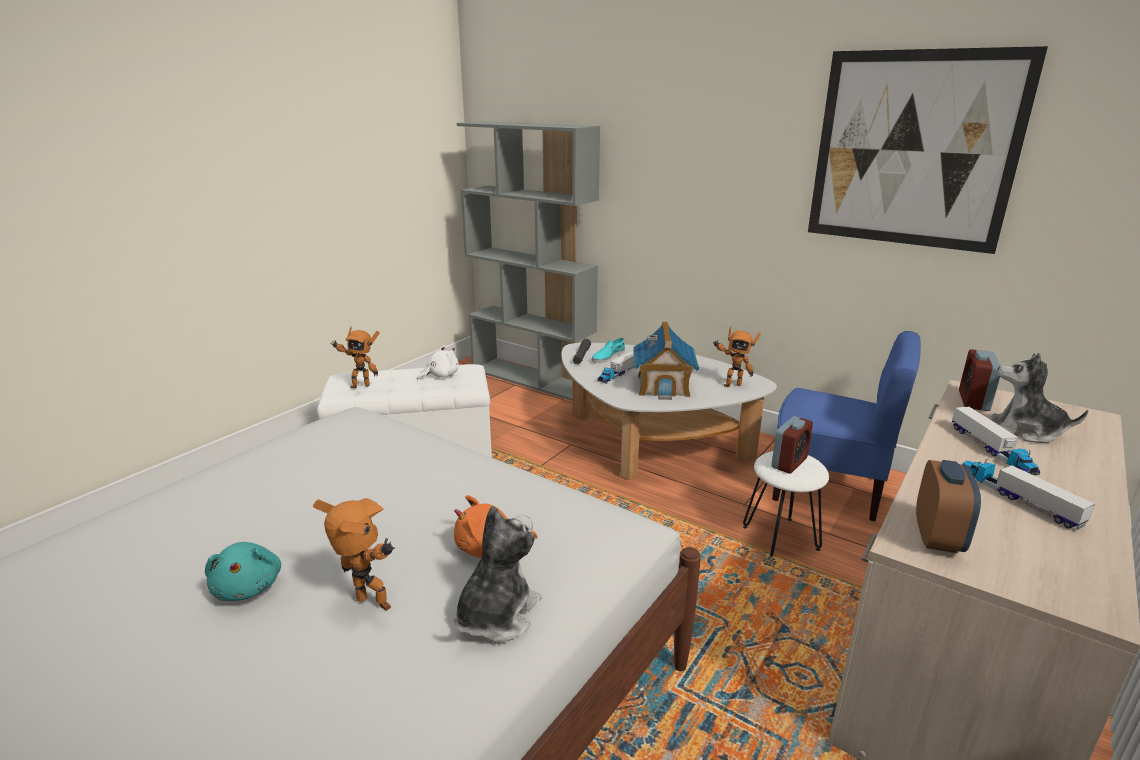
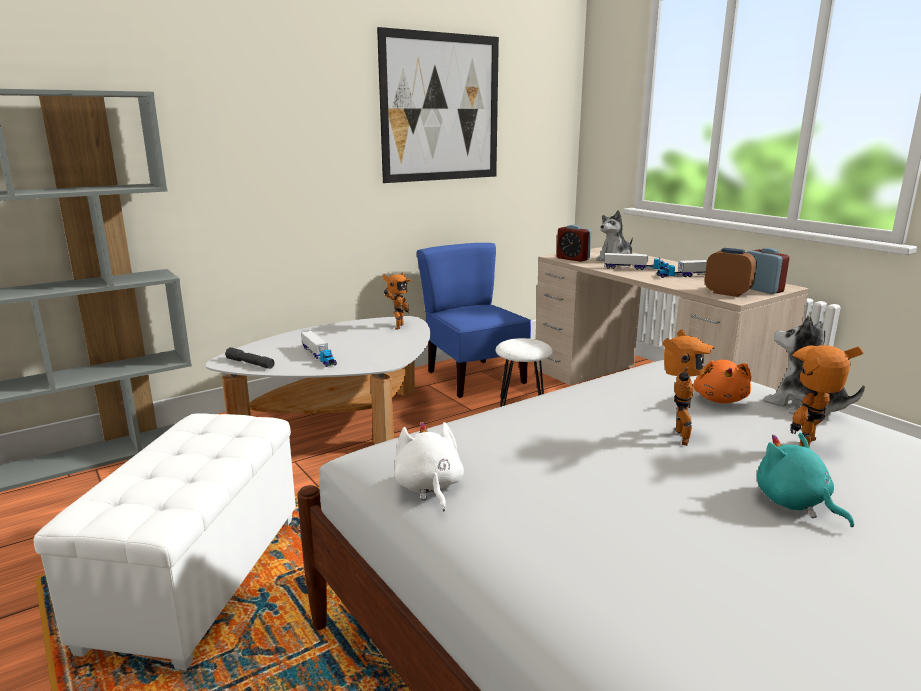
camera: 70 degrees left, 5 degrees down
(249, 587) = (794, 503): turquoise plush toy -> turquoise plush toy turned 120 degrees counterclockwise
(360, 385) = (146, 498): toy robot -> toy robot (676, 437)
(441, 375) = (198, 437): white plush toy -> white plush toy (429, 487)
(608, 357) = (271, 354): turquoise shoe -> none
(663, 385) = (369, 346): toy house -> none
(789, 463) = (523, 344): alarm clock -> alarm clock (762, 289)
(828, 488) = (474, 378): blue chair -> blue chair turned 75 degrees counterclockwise

